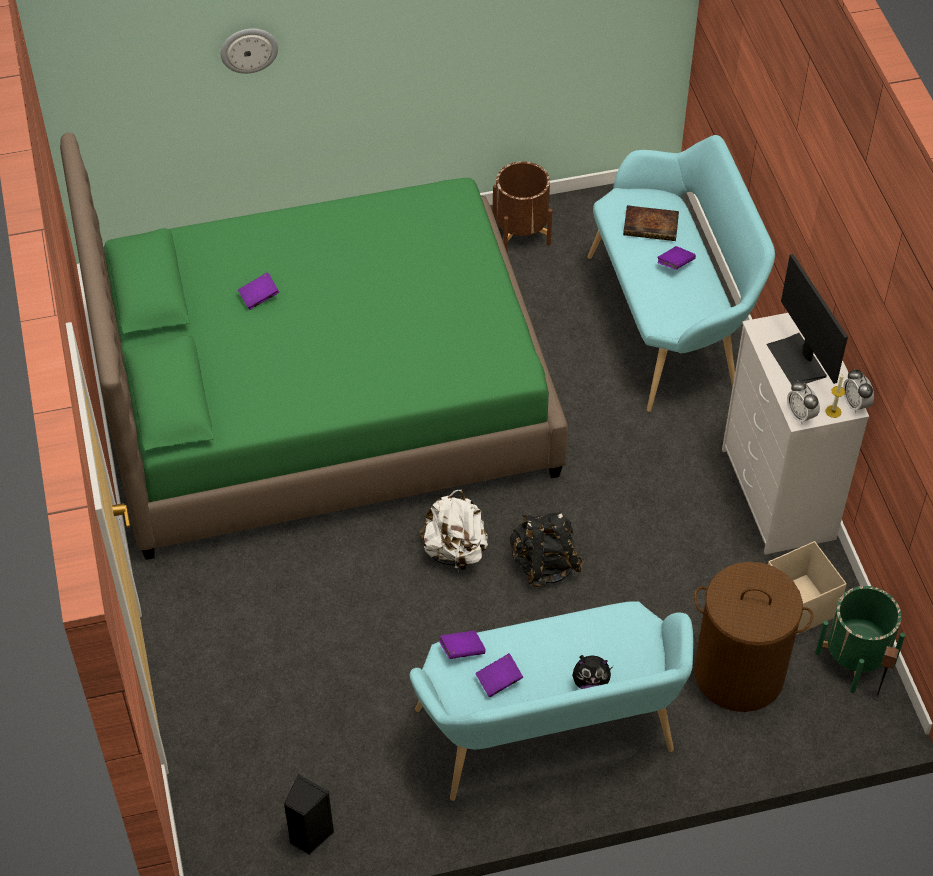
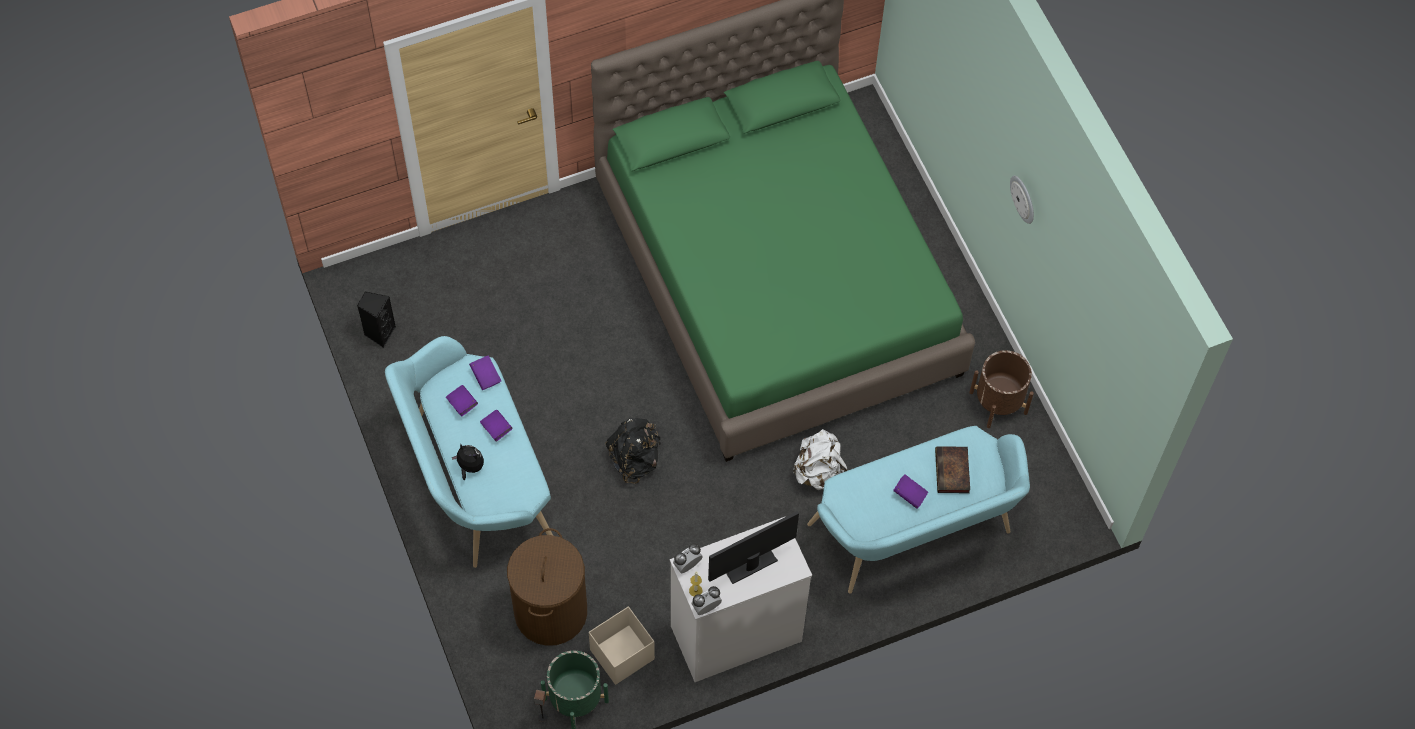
camera: 80 degrees right, 10 degrees up
(249, 49) = (964, 84): wall clock -> wall clock (1023, 199)
(259, 297) = (787, 178): purple book -> purple book (496, 429)
(455, 551) = (639, 394): white backpack -> white backpack (819, 472)
(590, 682) = (469, 467): plush toy -> plush toy turned 135 degrees clockwise

